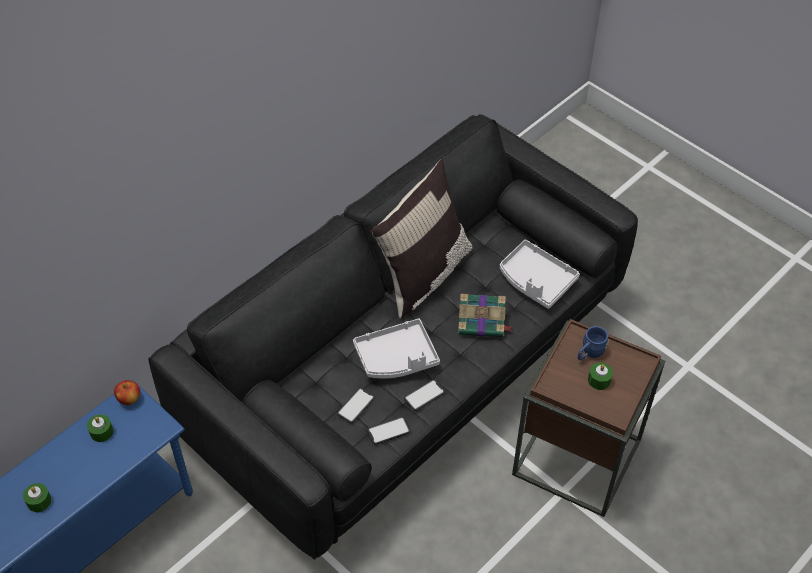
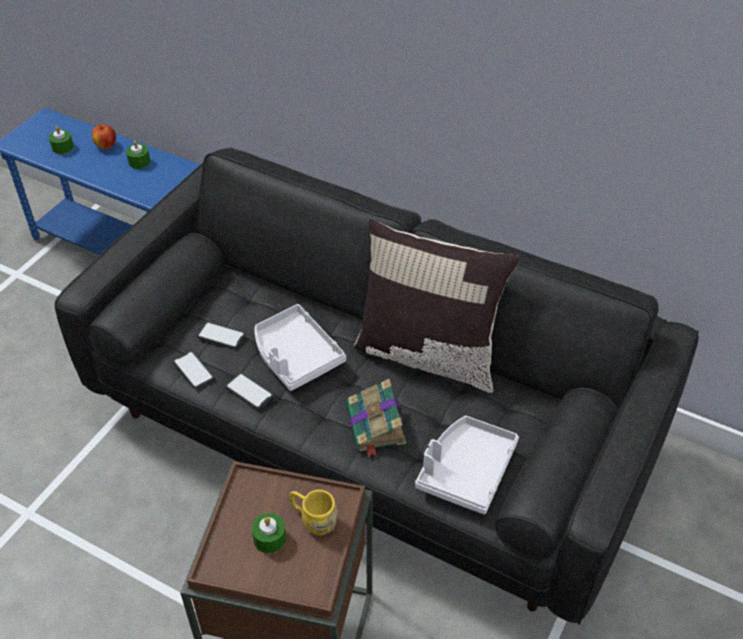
camera: 75 degrees right, 5 degrees down
(129, 399) = (179, 168): apple -> apple (106, 146)
(589, 353) = (313, 520): blue mug -> yellow mug

